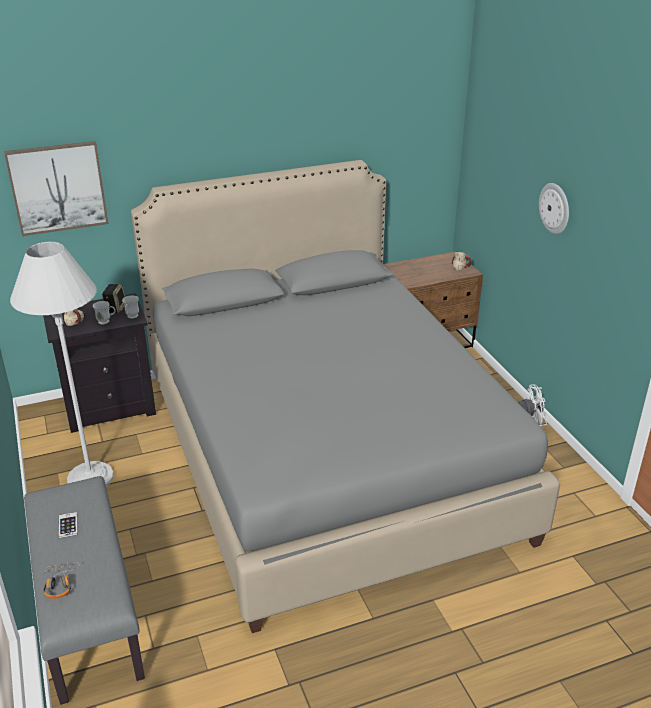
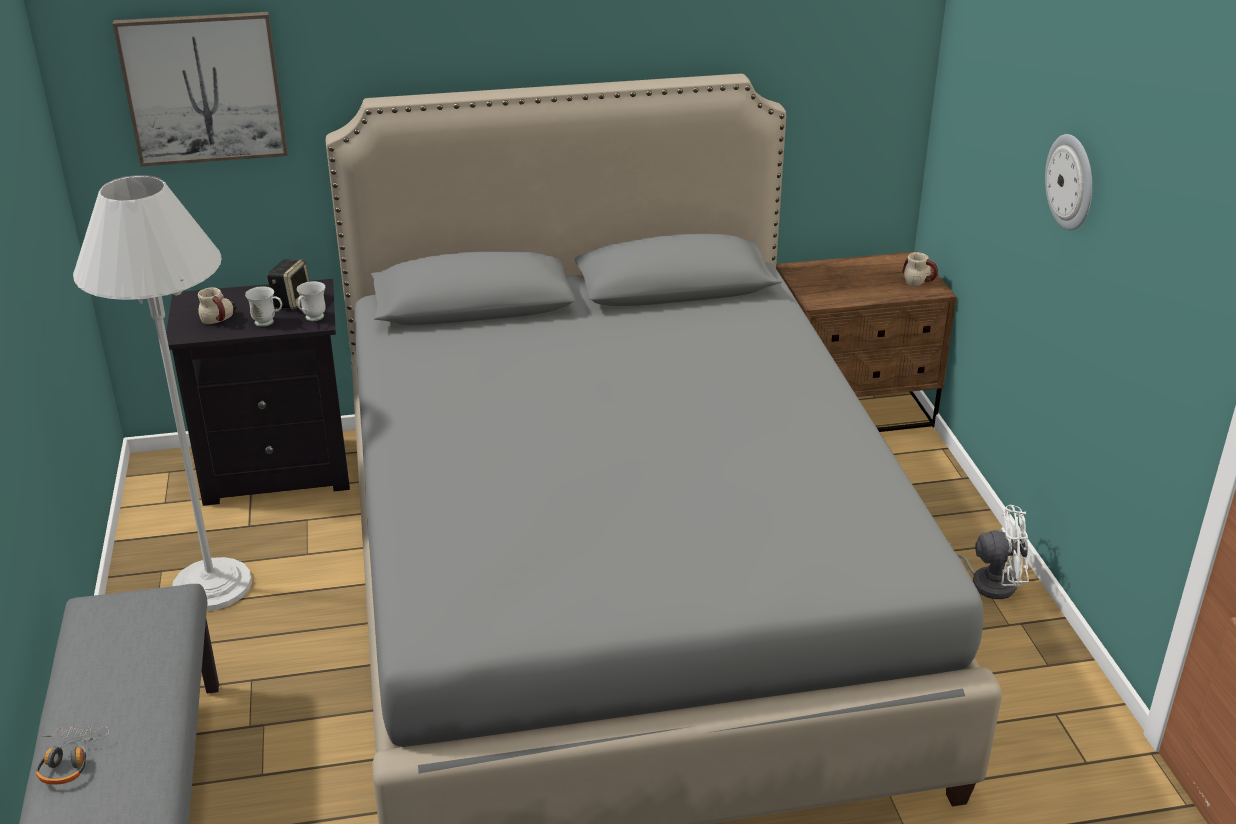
camera: 10 degrees right, 0 degrees up
(68, 525) = (115, 661): phone -> none

